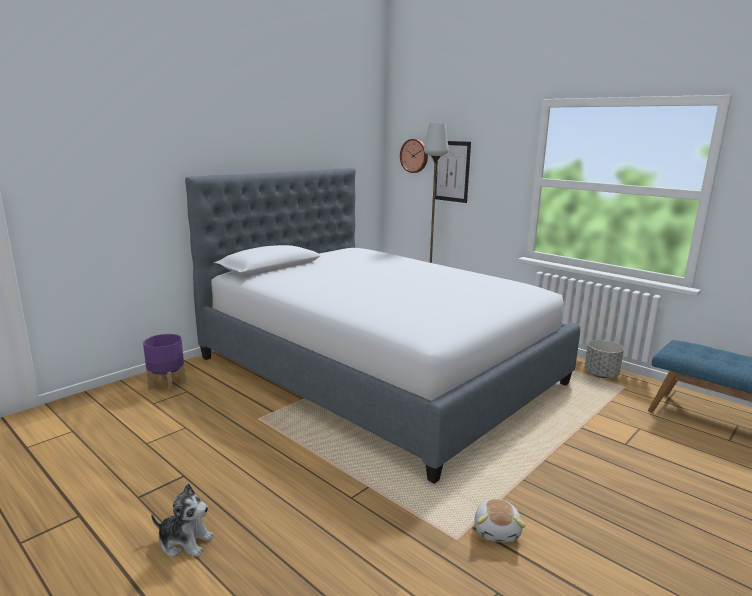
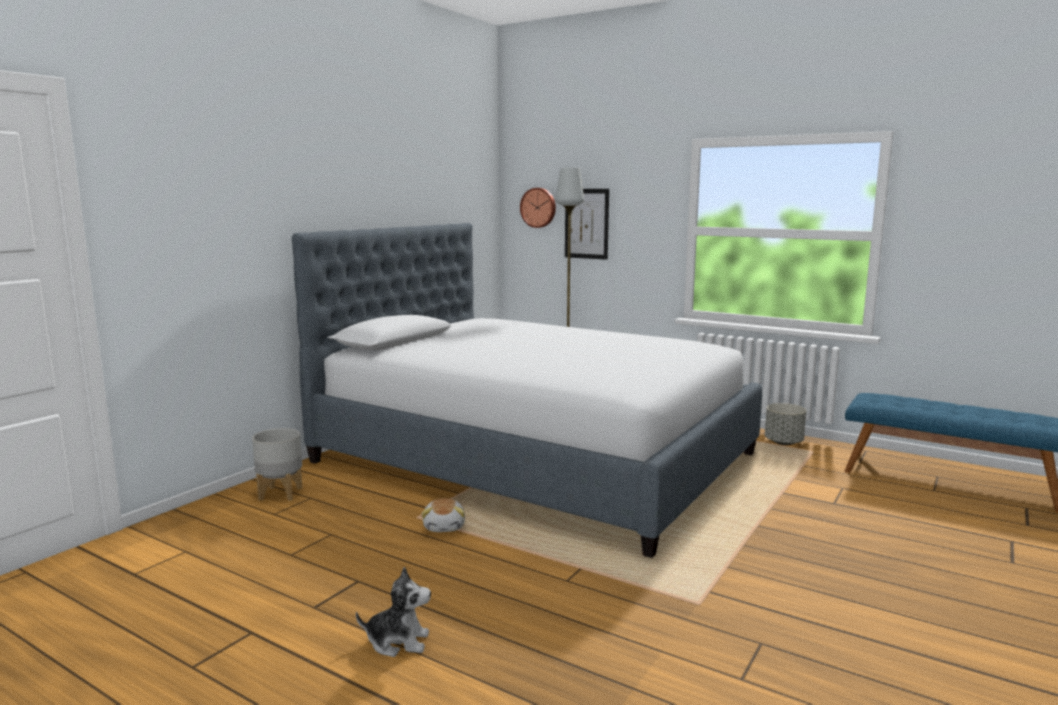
camera: 10 degrees left, 5 degrees down
(167, 385) = (280, 493): purple planter -> grey planter
(497, 530) = (737, 592): plush toy -> plush toy (445, 526)

